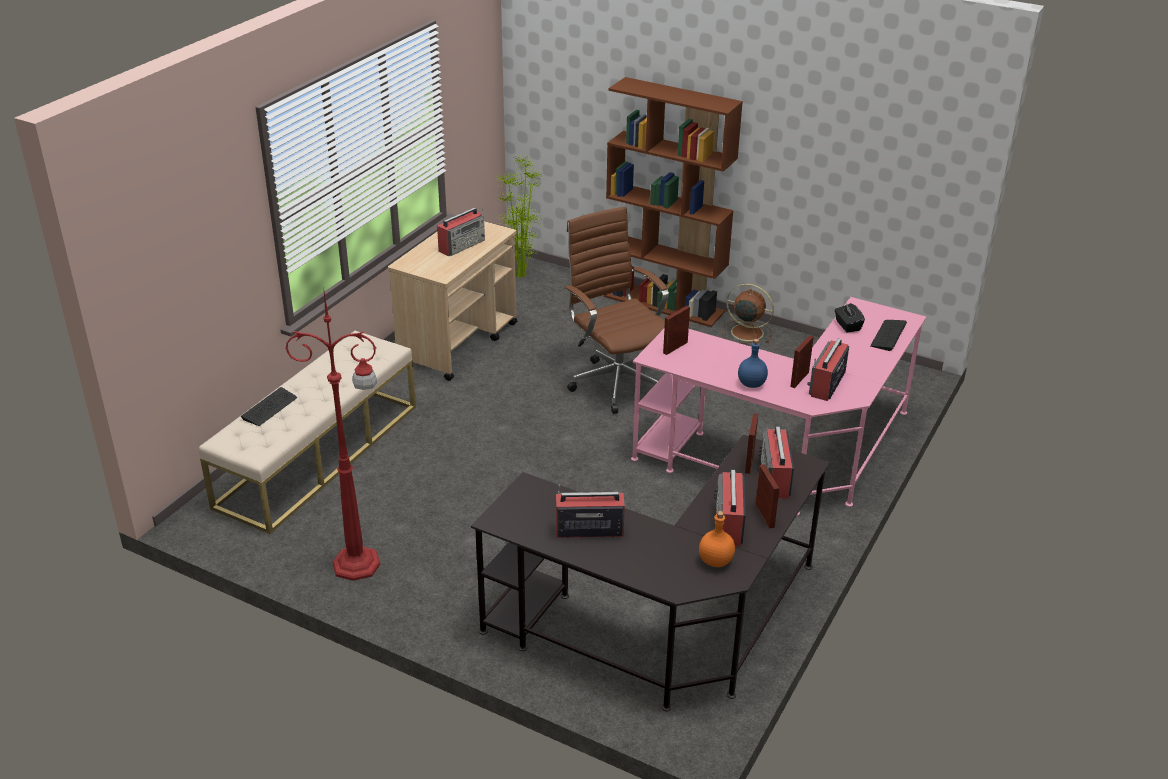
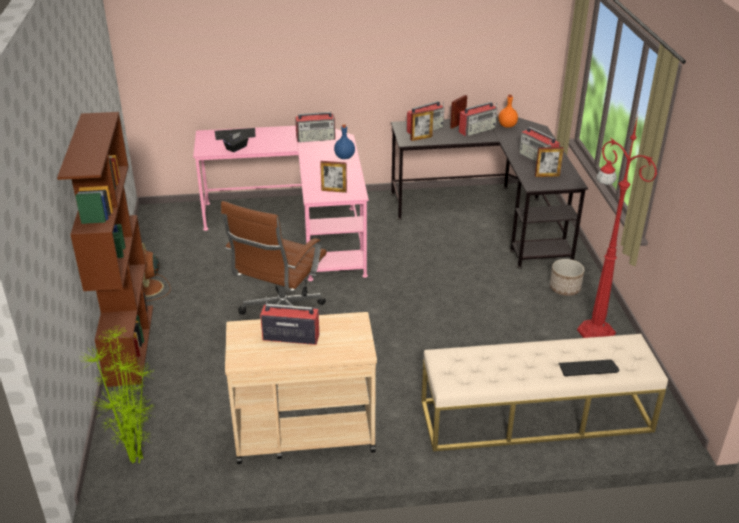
camera: 125 degrees left, 0 degrees up
(446, 591) = (565, 288): none -> planter
(799, 379) = (320, 146): picture frame -> picture frame (547, 176)

